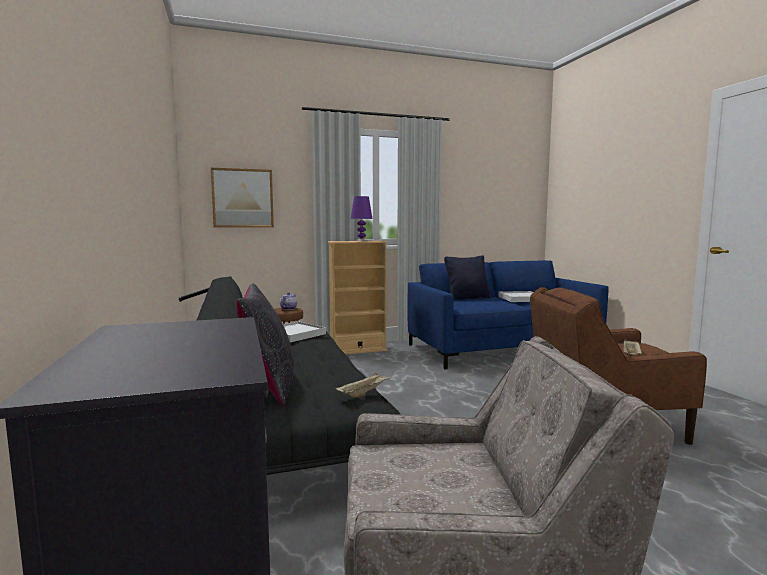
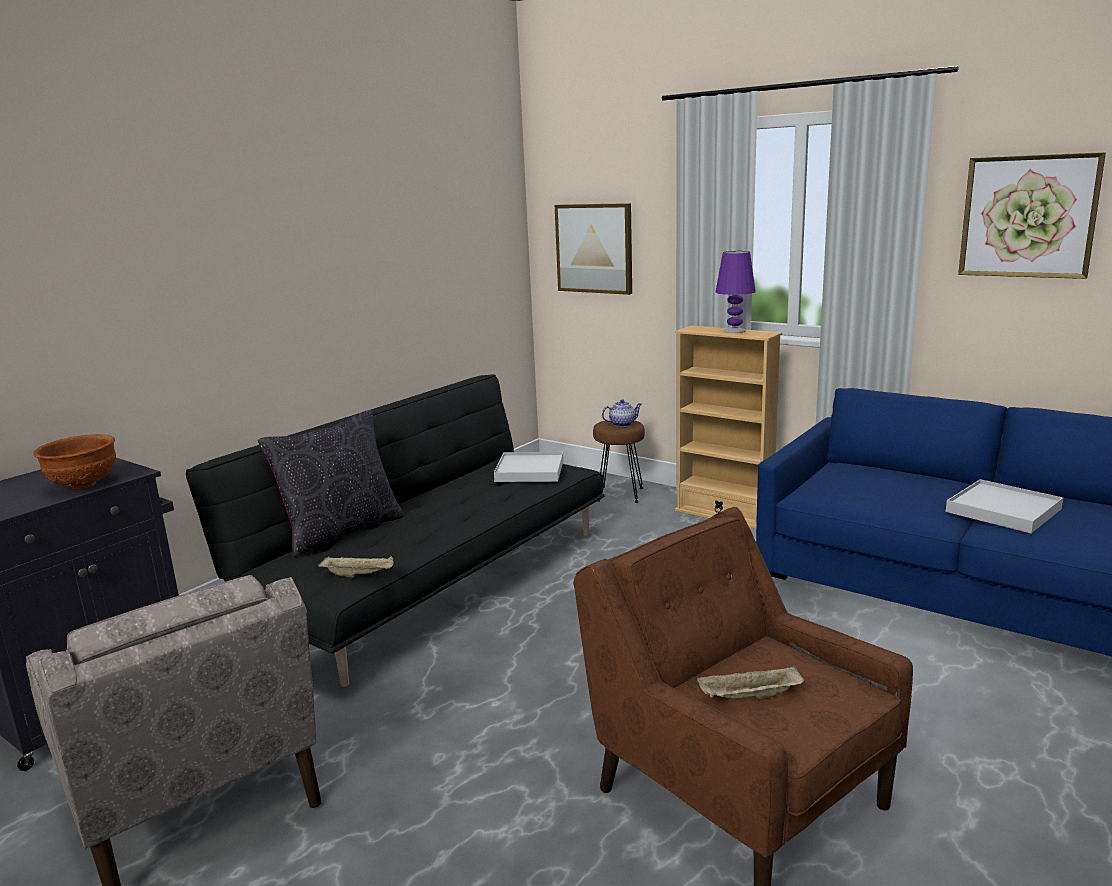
camera: 55 degrees right, 10 degrees up
(219, 334) = (83, 485): none -> brown bowl
(467, 298) = (900, 476): black pillow -> none
(471, 185) = (1028, 216): none -> picture

